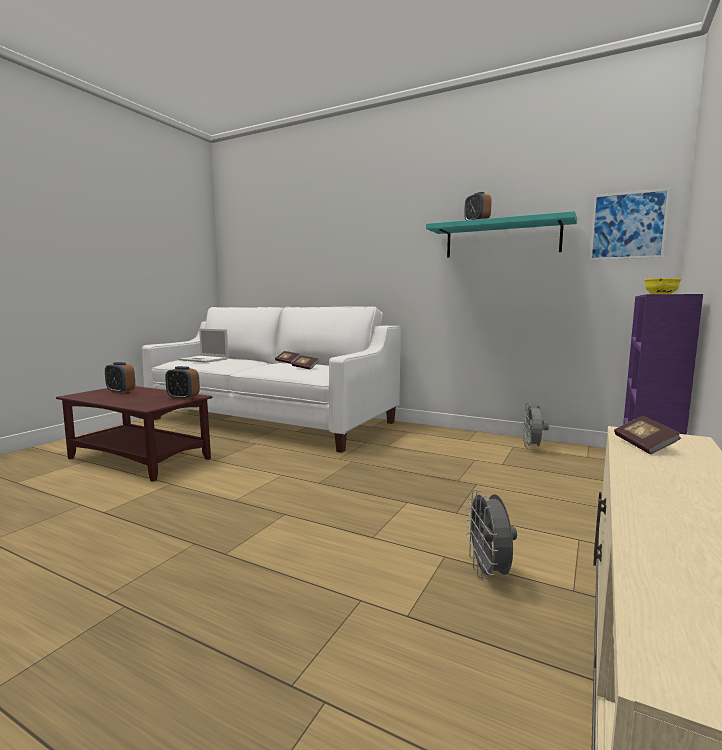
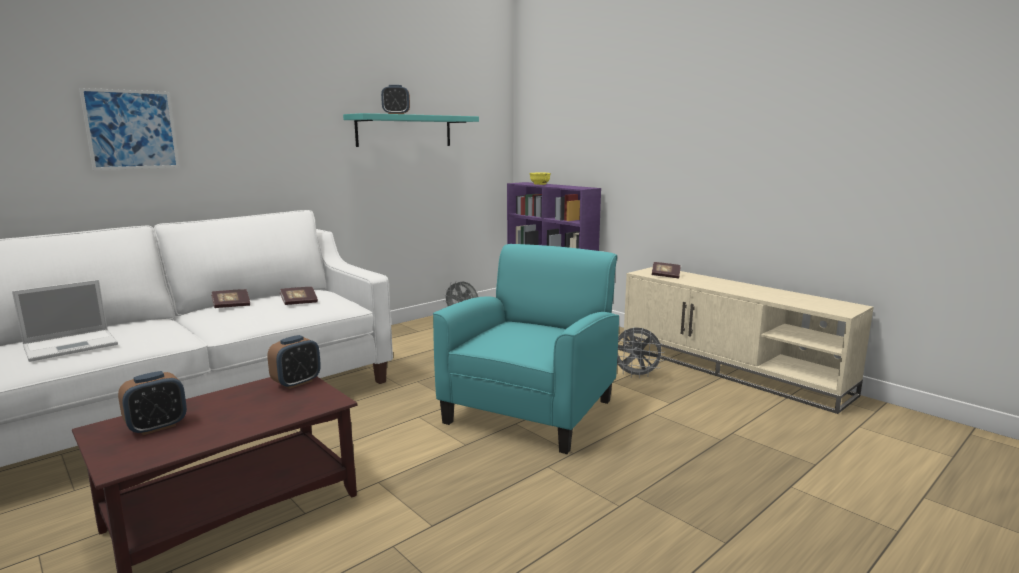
camera: 70 degrees left, 5 degrees up
(319, 516) = (530, 410): none -> turquoise armchair
(628, 225) = (486, 127): picture -> picture (131, 129)

